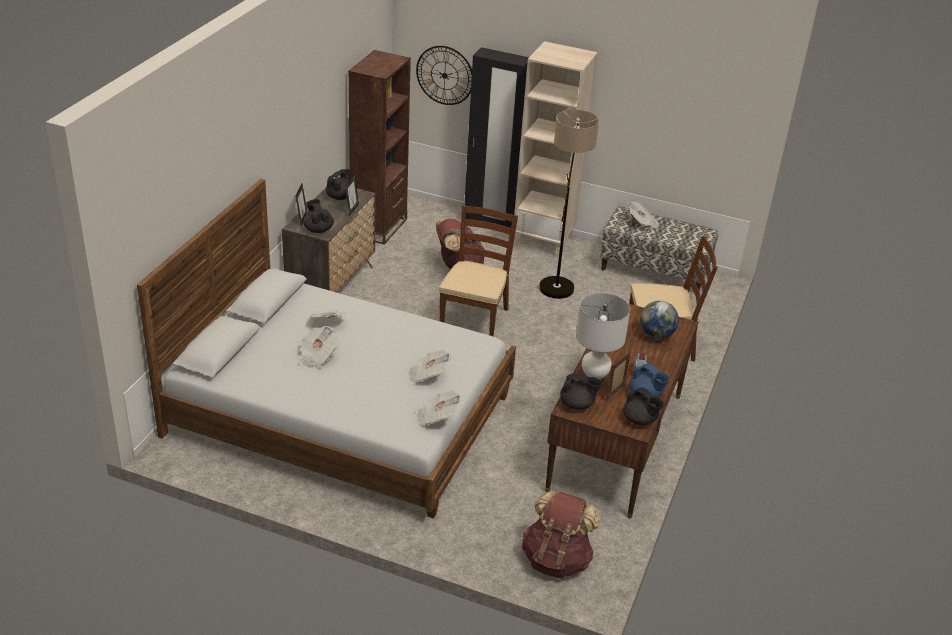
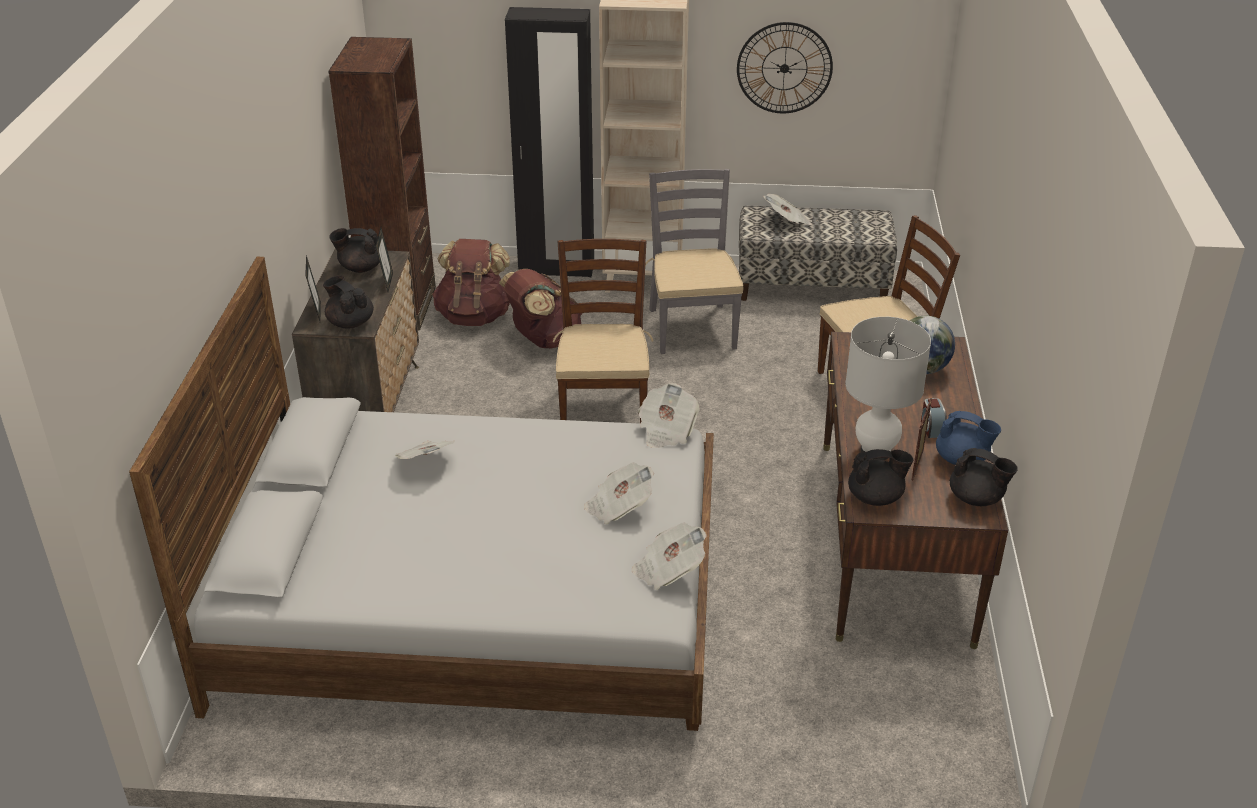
camera: 15 degrees left, 0 degrees up
(317, 356) = (434, 520): newspaper -> newspaper (666, 430)
(340, 197) = (360, 268): black teapot -> black teapot turned 105 degrees counterclockwise
(444, 75) = (456, 61): wall clock -> wall clock (784, 68)
(556, 559) = (910, 744): brown backpack -> brown backpack (474, 316)
(558, 280) = (692, 328): floor lamp -> grey chair

